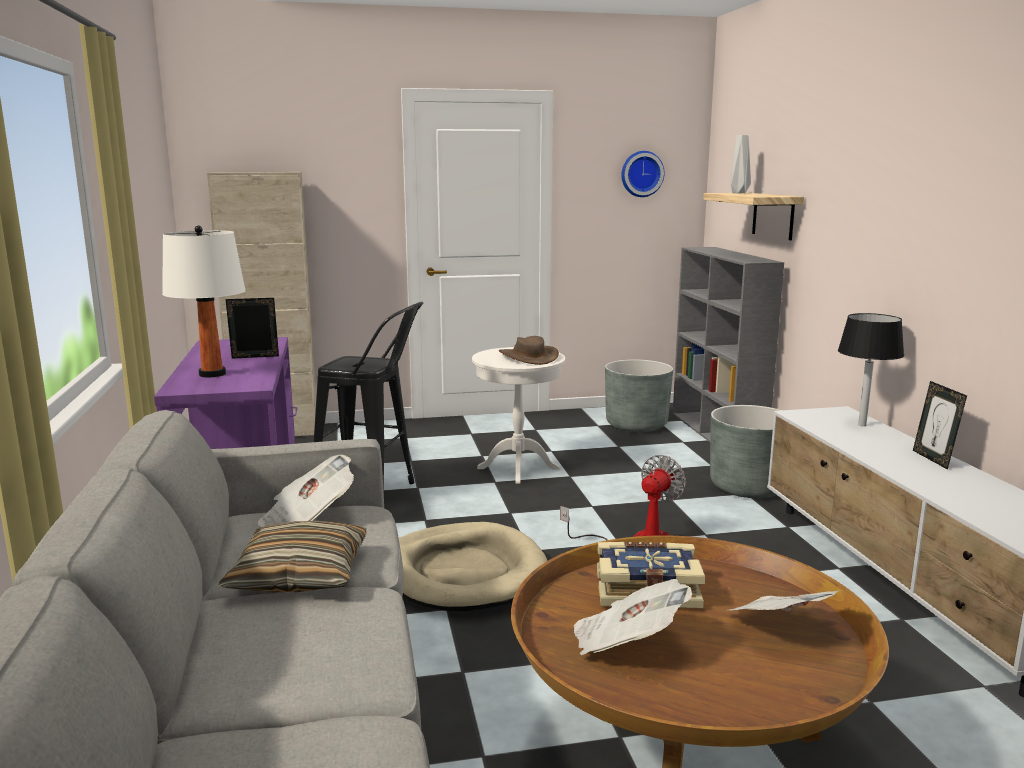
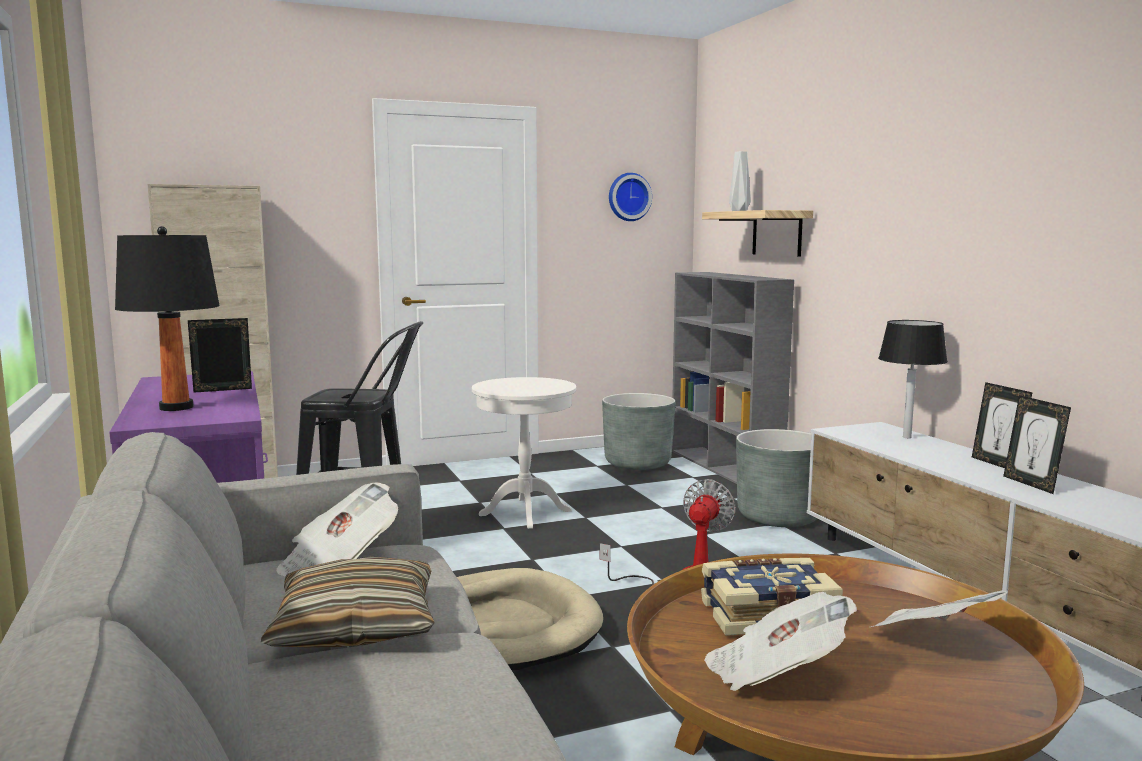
camera: 10 degrees left, 5 degrees down
(212, 374) = (176, 407): white table lamp -> black table lamp
(528, 357) = (535, 385): brown hat -> none
(953, 483) = (1031, 484): none -> picture frame

